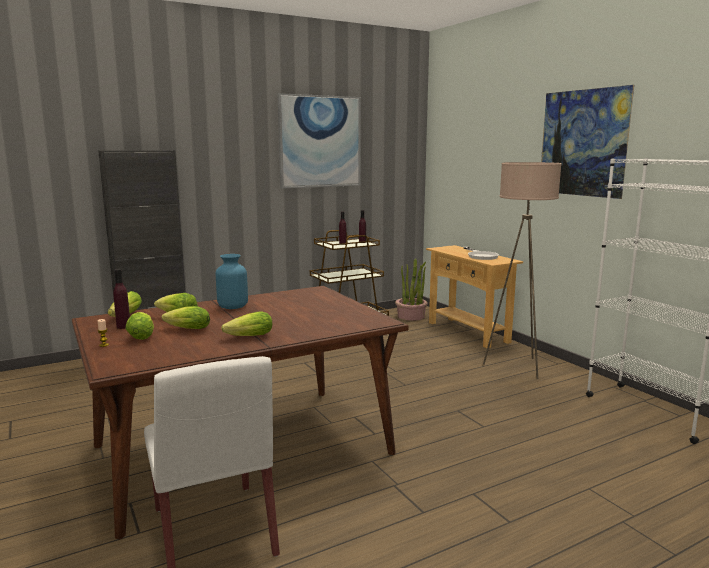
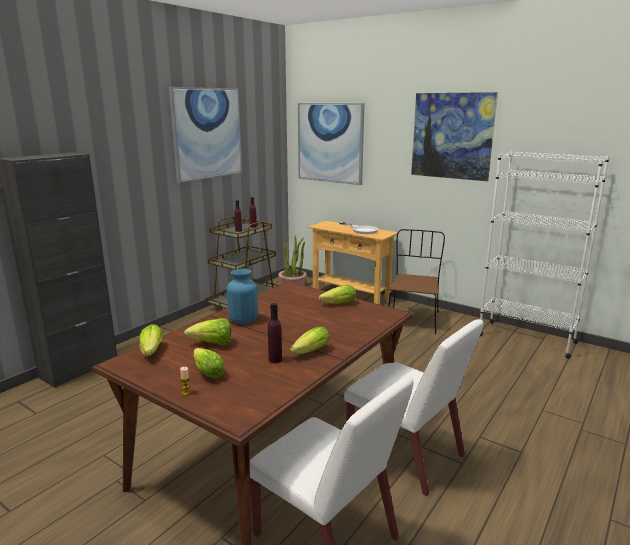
camera: 25 degrees left, 5 degrees up
(123, 326) = (170, 365): purple bottle -> purple bottle (275, 360)
(186, 329) = (239, 355): lettuce -> lettuce (336, 304)
(368, 488) = (406, 455): none -> white chair
(463, 156) = (330, 143): none -> picture
(517, 366) = (413, 319): beige floor lamp -> brown chair

